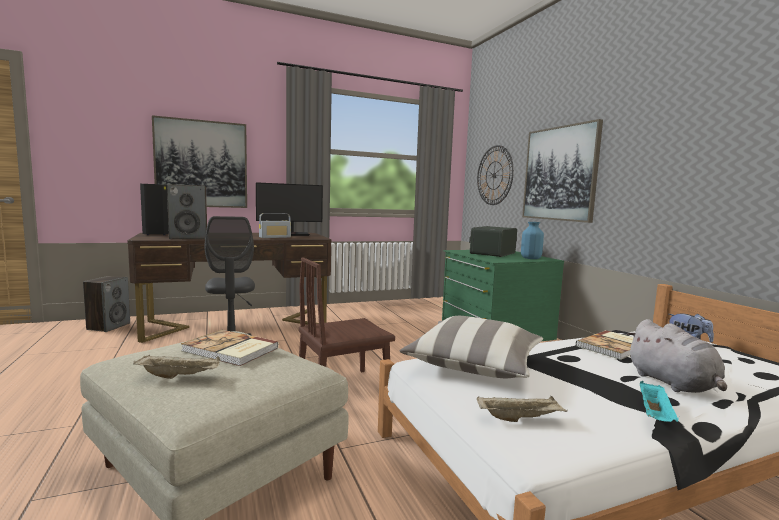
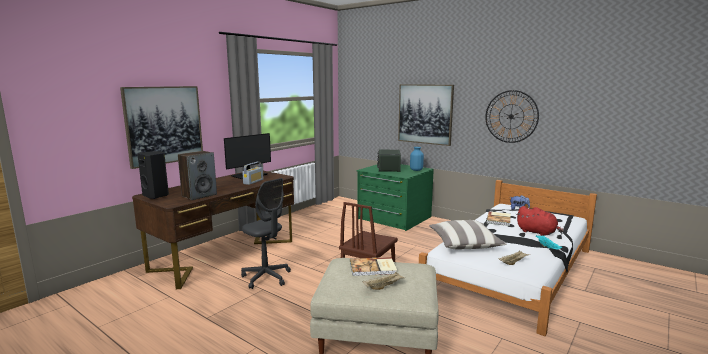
camera: 30 degrees left, 5 degrees up
(108, 326) = (119, 285): speaker -> none
(494, 175) = (369, 109): wall clock -> wall clock (511, 116)
(673, 384) = (537, 232): grey plush toy -> red plush toy

